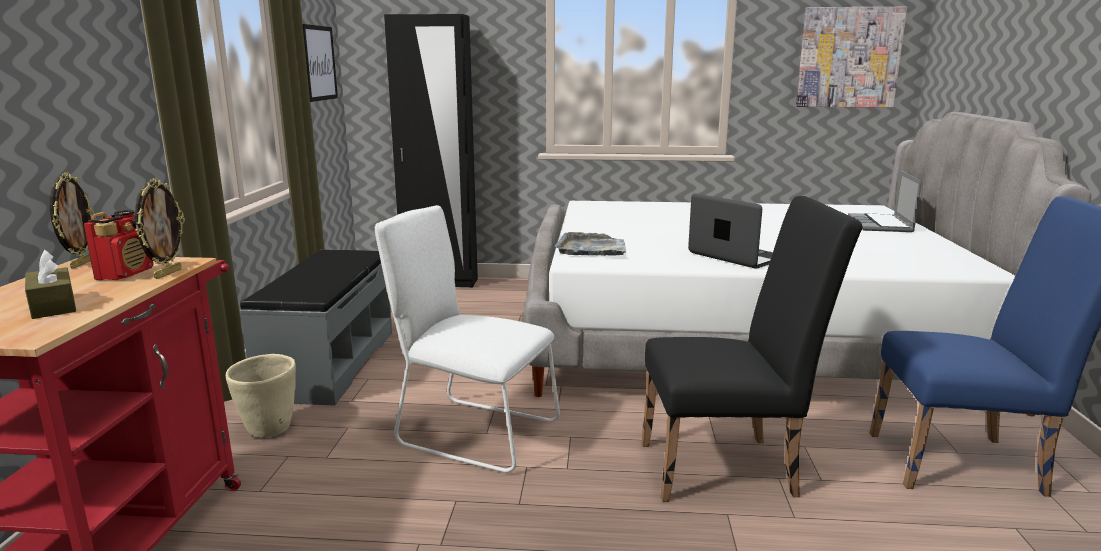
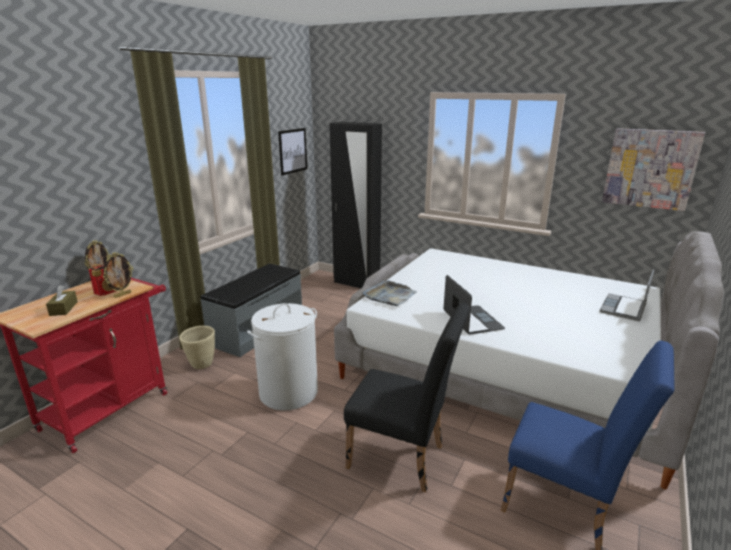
camera: 25 degrees right, 5 degrees up
(471, 432) = (288, 392): white chair -> white laundry basket

